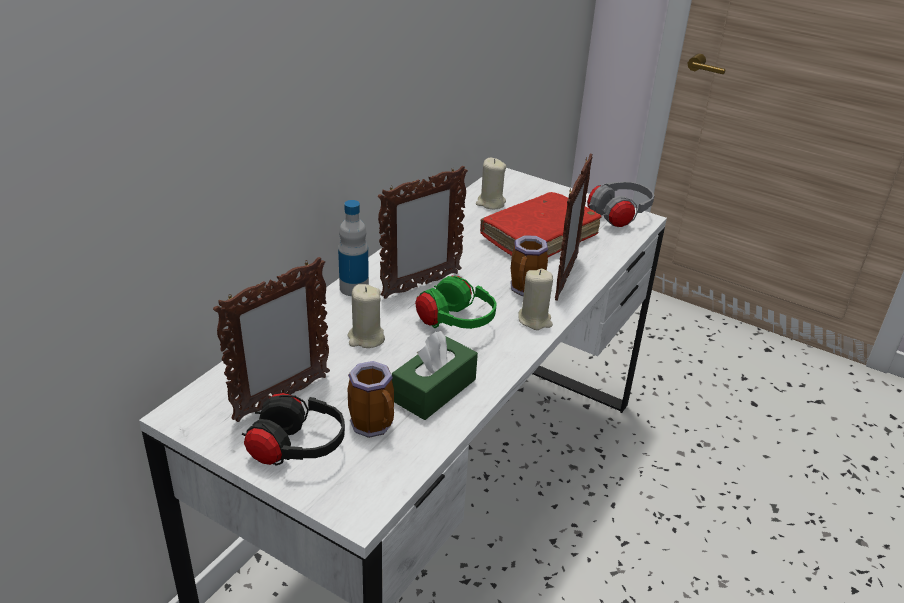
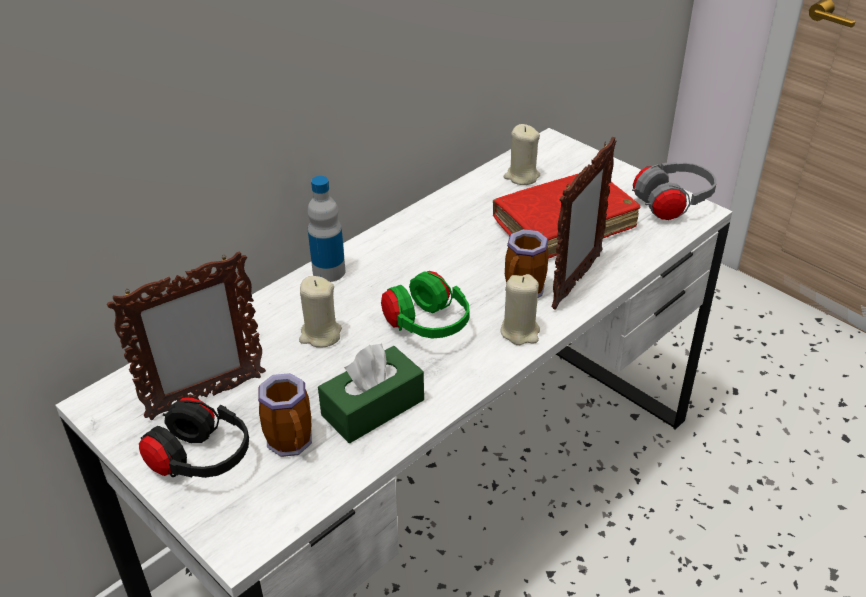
camera: 15 degrees right, 5 degrees up
(420, 285) = (404, 275): picture frame -> none

